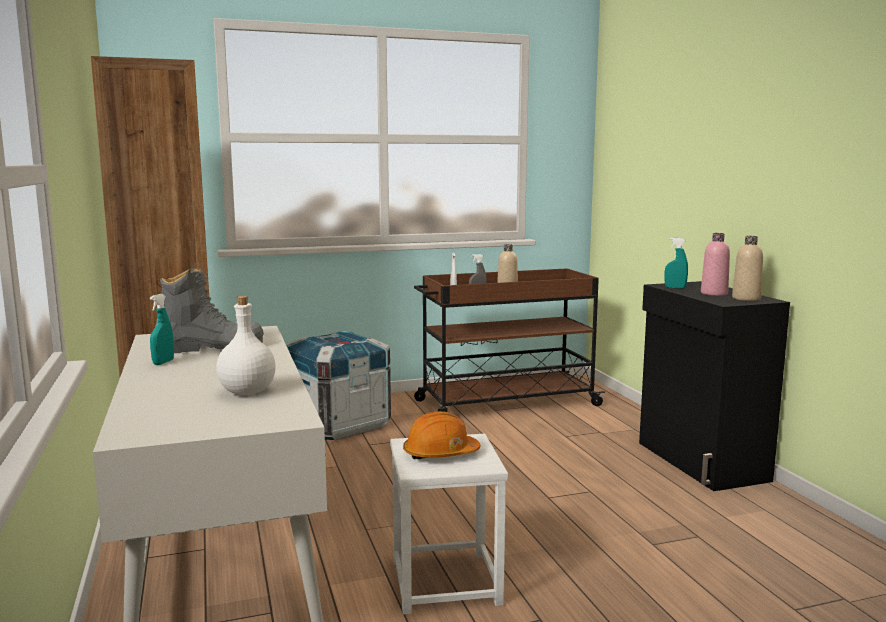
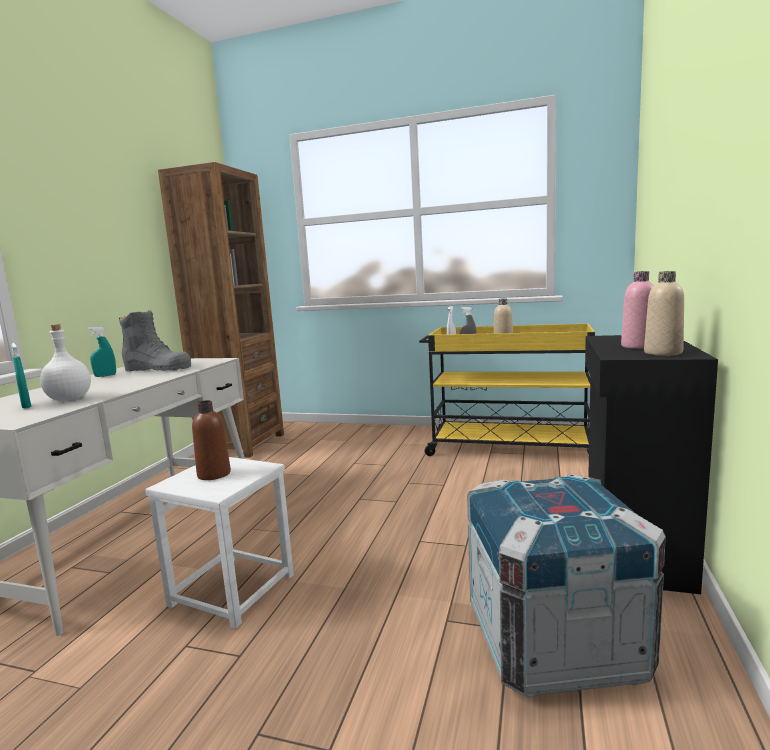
camera: 35 degrees right, 0 degrees up
(339, 424) = (358, 444): crate -> crate (555, 642)
(440, 454) = (214, 474): orange hard hat -> brown bottle
(505, 403) = (508, 448): brown cart -> yellow cart
(675, 287) = (609, 339): turquoise spray bottle -> turquoise spray bottle (26, 406)

